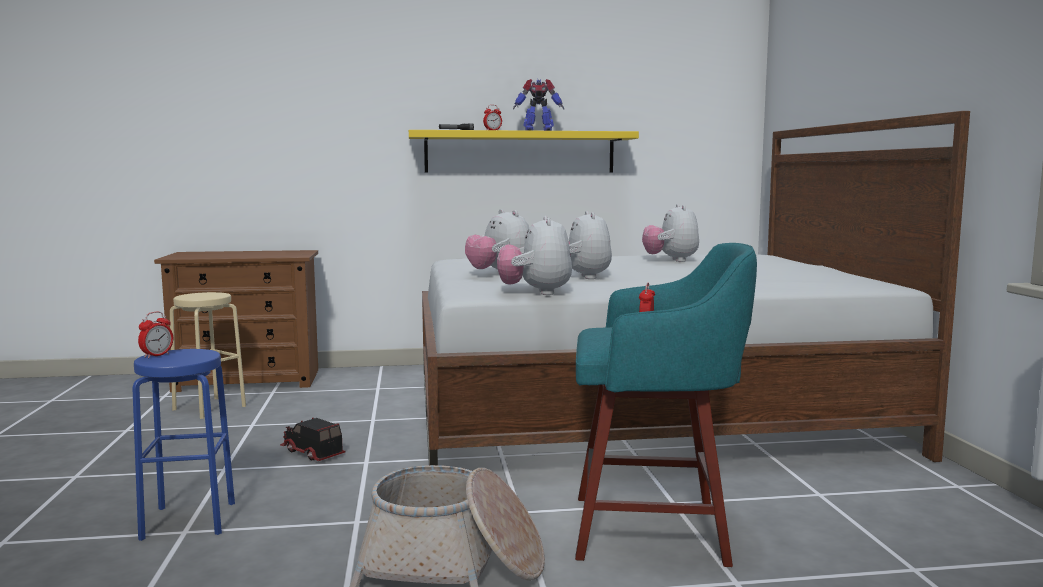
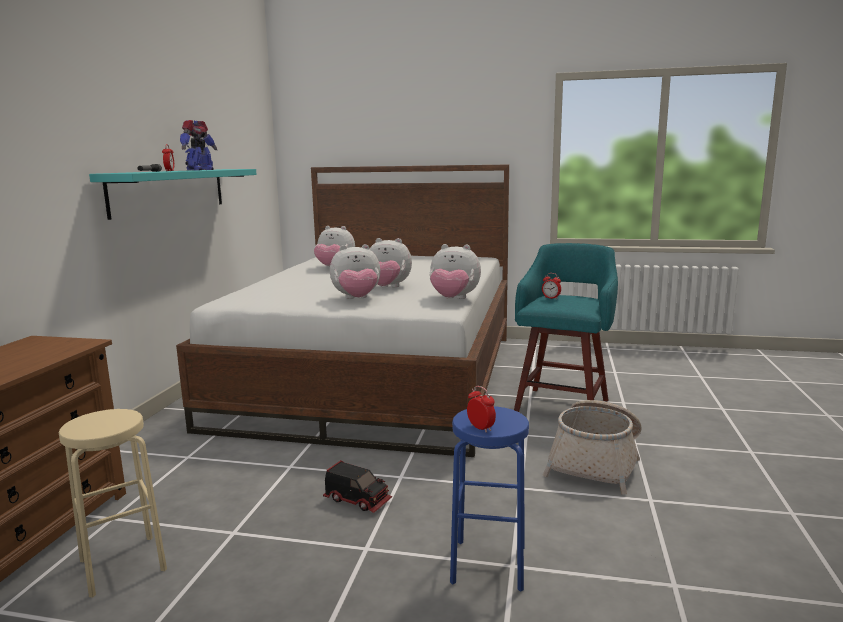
camera: 70 degrees left, 5 degrees up
(312, 453) = (358, 500): toy truck -> toy truck turned 120 degrees counterclockwise
(520, 152) = (170, 191): yellow shelf -> turquoise shelf

